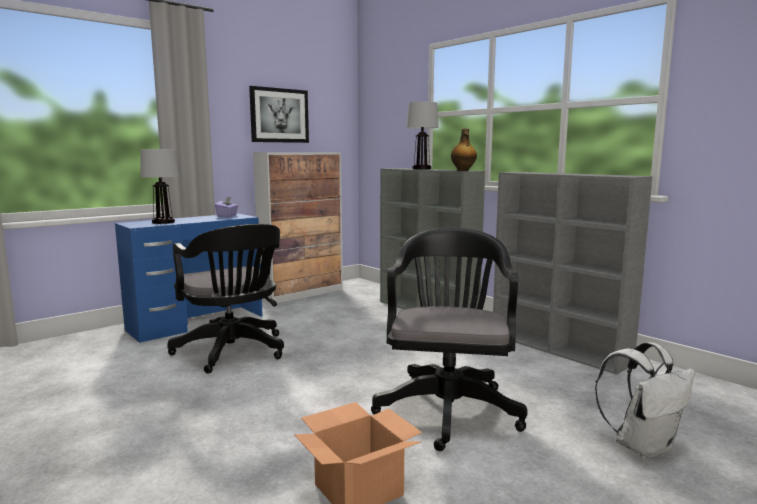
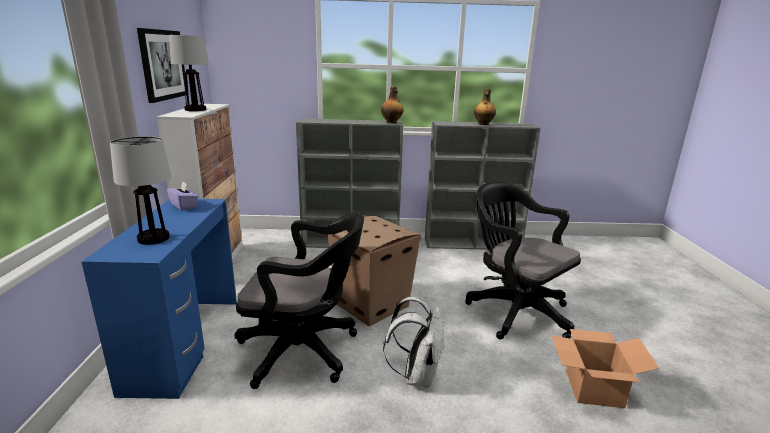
camera: 50 degrees left, 10 degrees up
(336, 350) = (372, 305): none -> cardboard box
(422, 169) = (340, 121): table lamp -> table lamp (196, 109)
(563, 174) = (483, 124): none -> bottle
(643, 446) = (601, 287): white backpack -> white backpack (417, 375)

